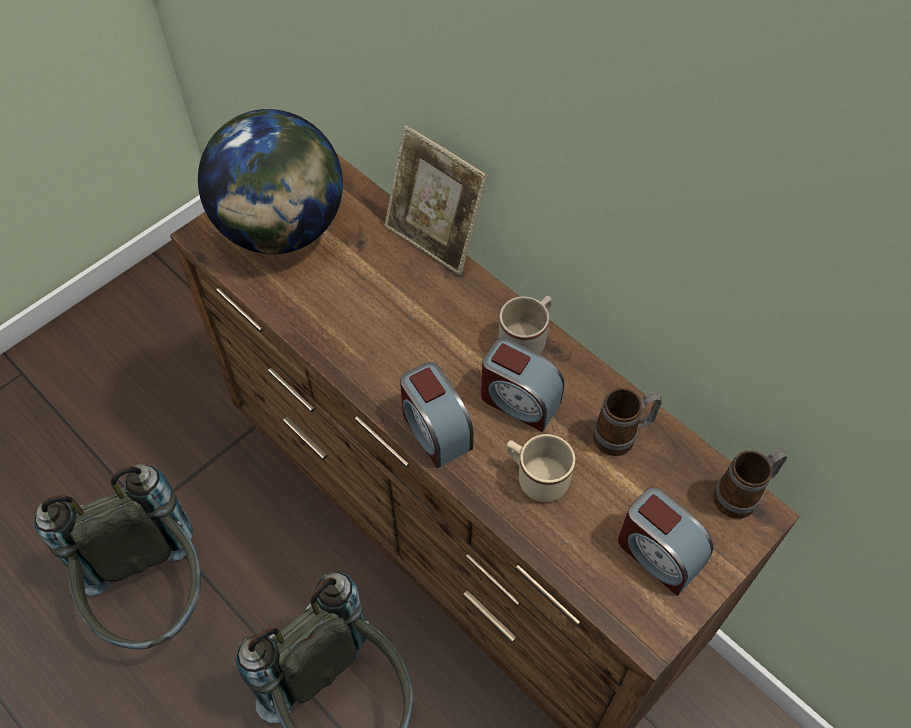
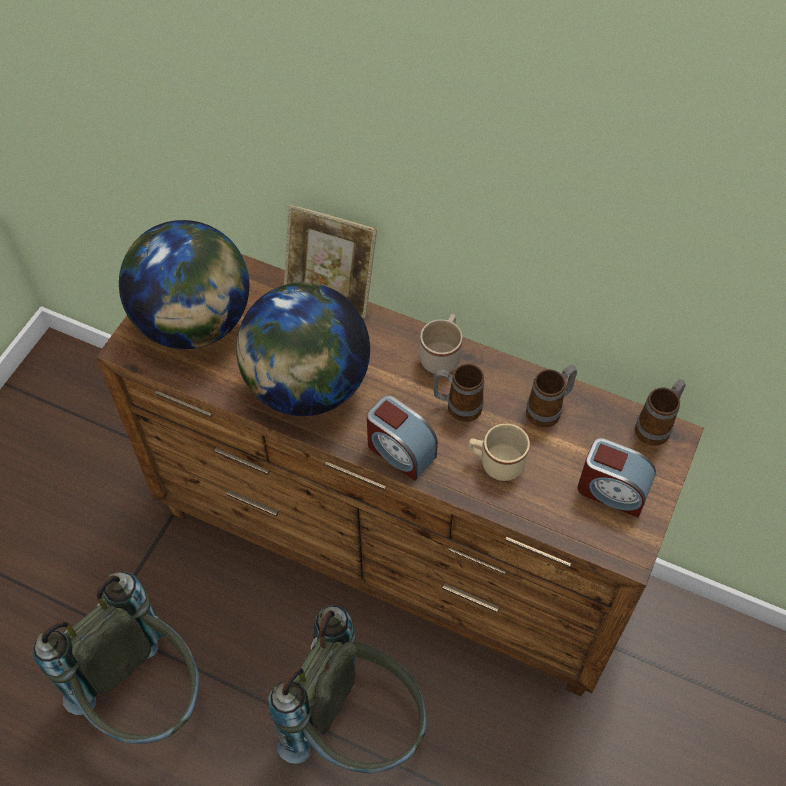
camera: 20 degrees left, 0 degrees up
(366, 329) = (307, 386): none -> globe
(519, 400) = (457, 406): alarm clock -> mug

